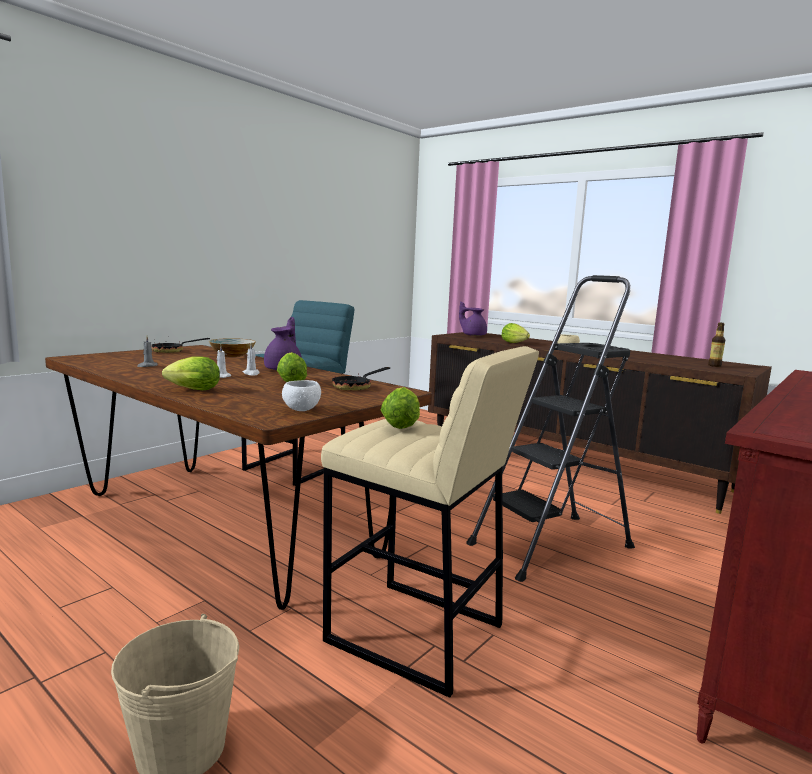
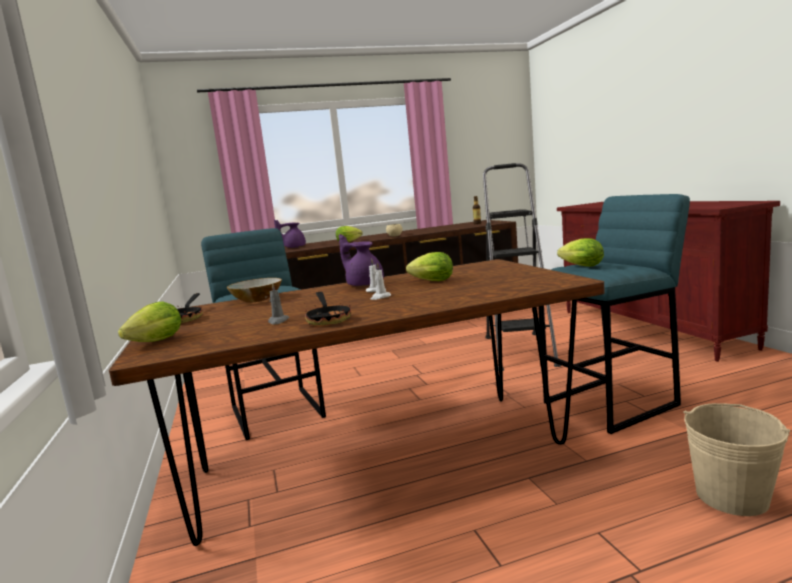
camera: 55 degrees left, 0 degrees up
(191, 390) = (439, 301): lettuce -> lettuce (153, 343)
(301, 409) = (542, 277): white bowl -> none
(356, 387) = (467, 269): frying pan -> frying pan (328, 319)
(419, 634) = (612, 403): beige stool -> turquoise stool

